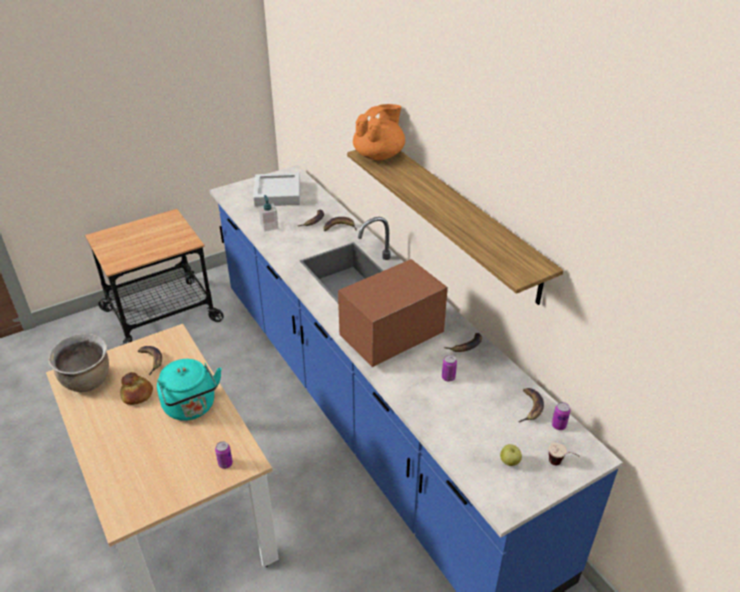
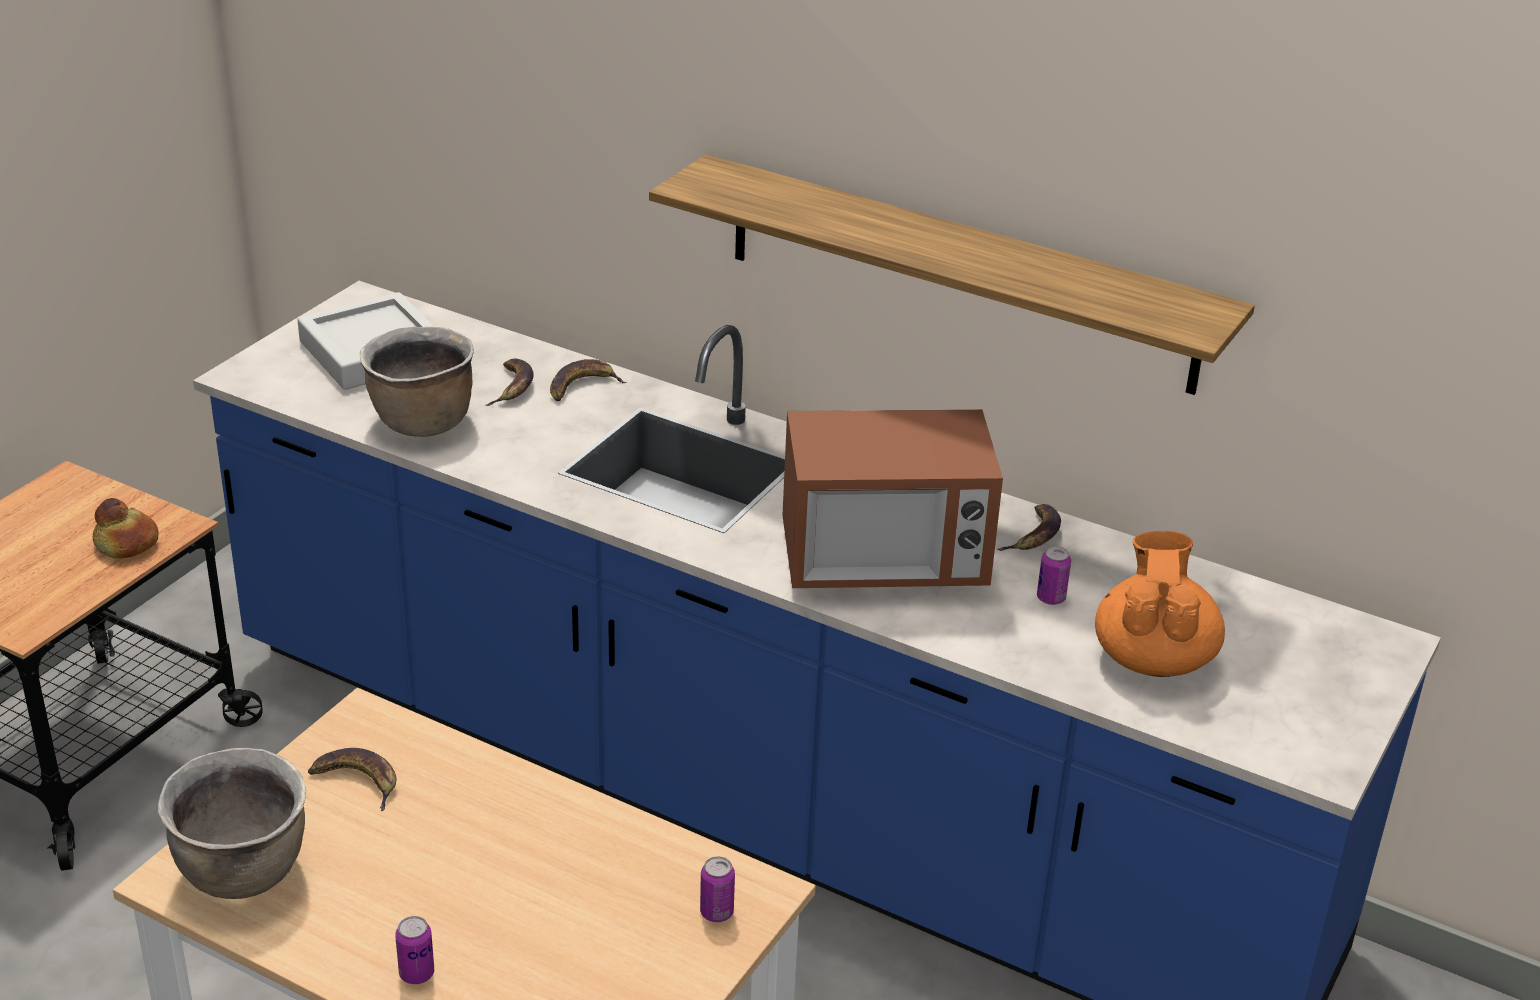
camera: 30 degrees left, 5 degrees down
(137, 395) = (393, 858): bread -> bread (126, 544)
(191, 407) = (543, 839): turquoise kettle -> none
(269, 226) = (421, 422): soap dispenser -> brown cooking pot
(379, 155) = (723, 184): orange teapot -> orange teapot (1153, 657)
(391, 337) = (883, 562): microwave -> microwave turned 120 degrees counterclockwise
(509, 462) = (1272, 698): apple -> none
(530, 407) = (1231, 601): banana -> none
(558, 425) = (1299, 615): can -> can (416, 974)
(560, 465) = (1355, 674): cup -> none

